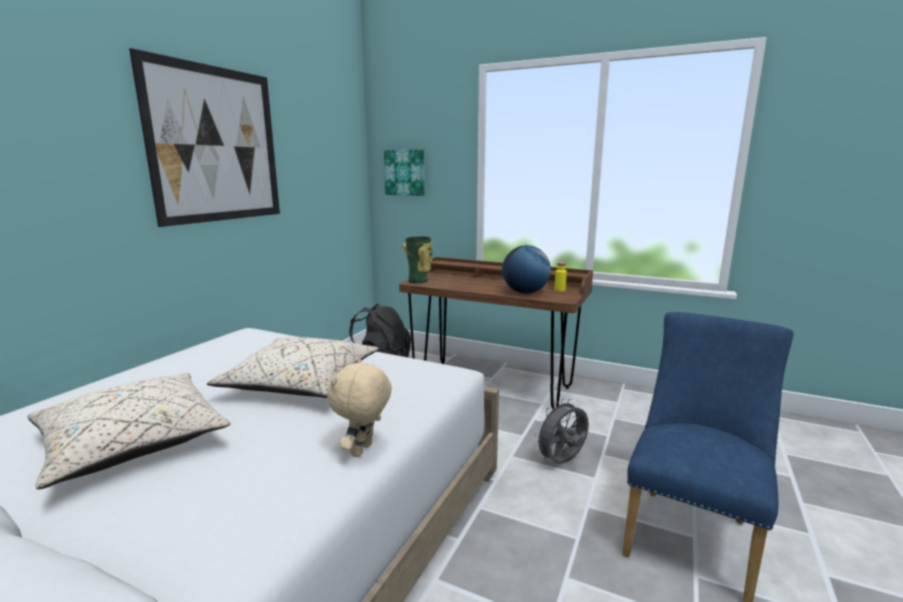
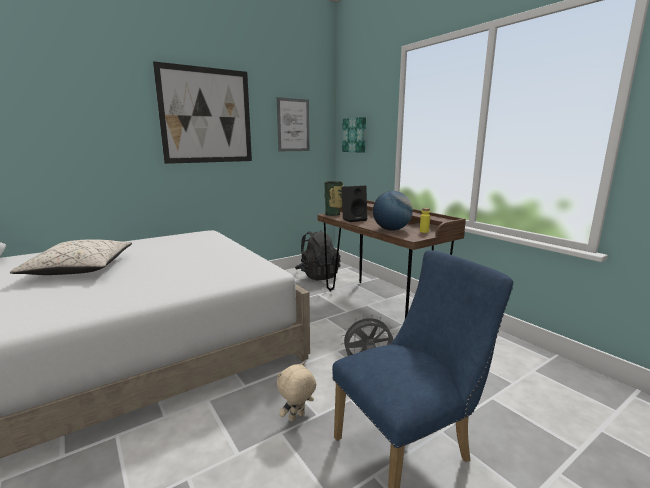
camera: 30 degrees right, 0 degrees up
(301, 383) = (185, 260): beige pillow -> none
(324, 159) = (293, 125): none -> picture
(363, 451) = (152, 296): beige plush toy -> beige plush toy (297, 417)
(458, 285) = (354, 219): none -> black speaker

